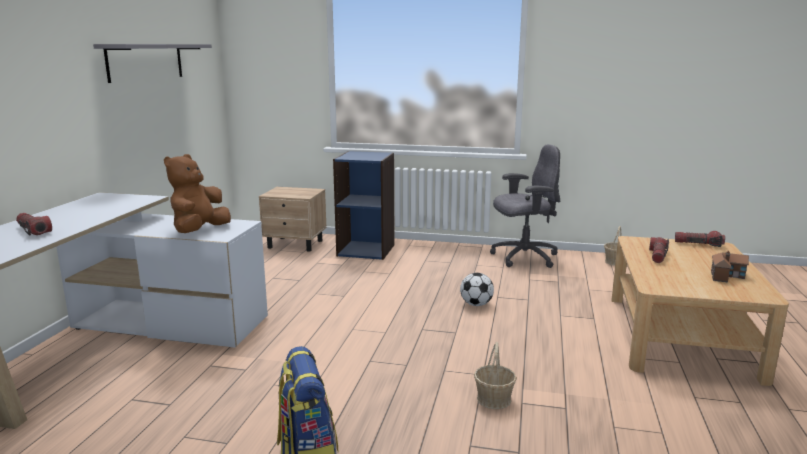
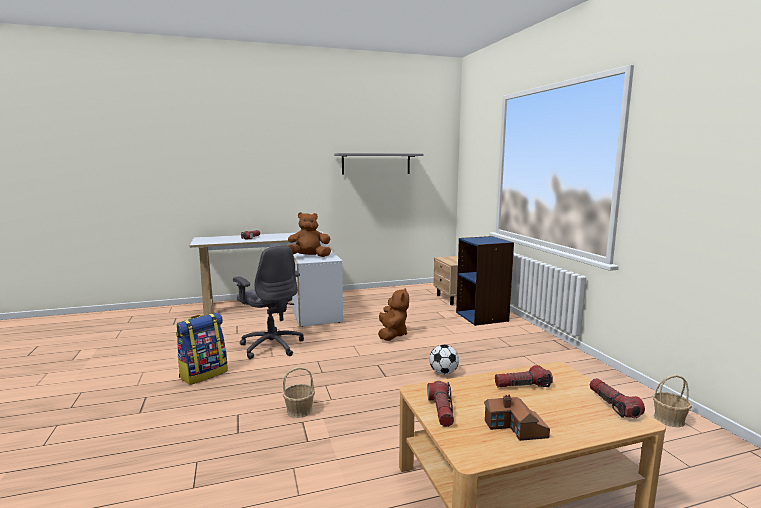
camera: 60 degrees right, 5 degrees down
(349, 300) = (392, 334): none -> brown plush toy
(523, 257) = (580, 370): grey office chair -> grey office chair (271, 346)
(692, 288) = (441, 410): none -> flashlight

